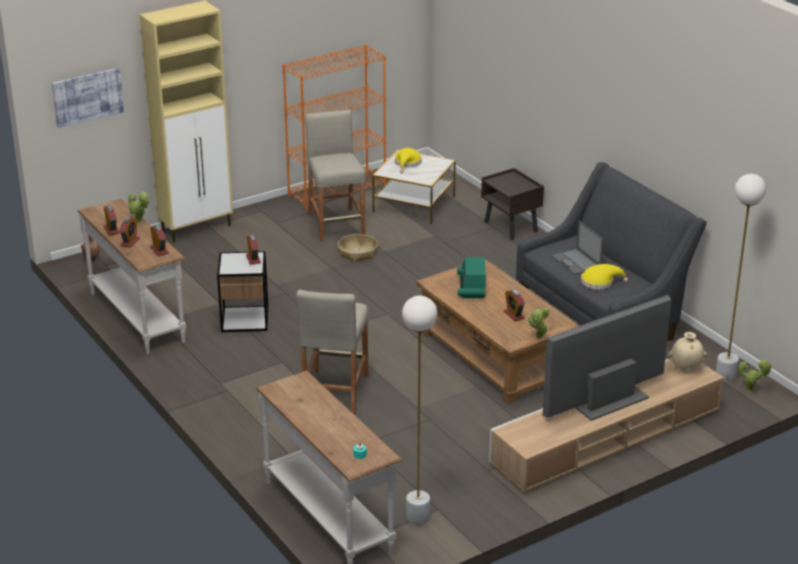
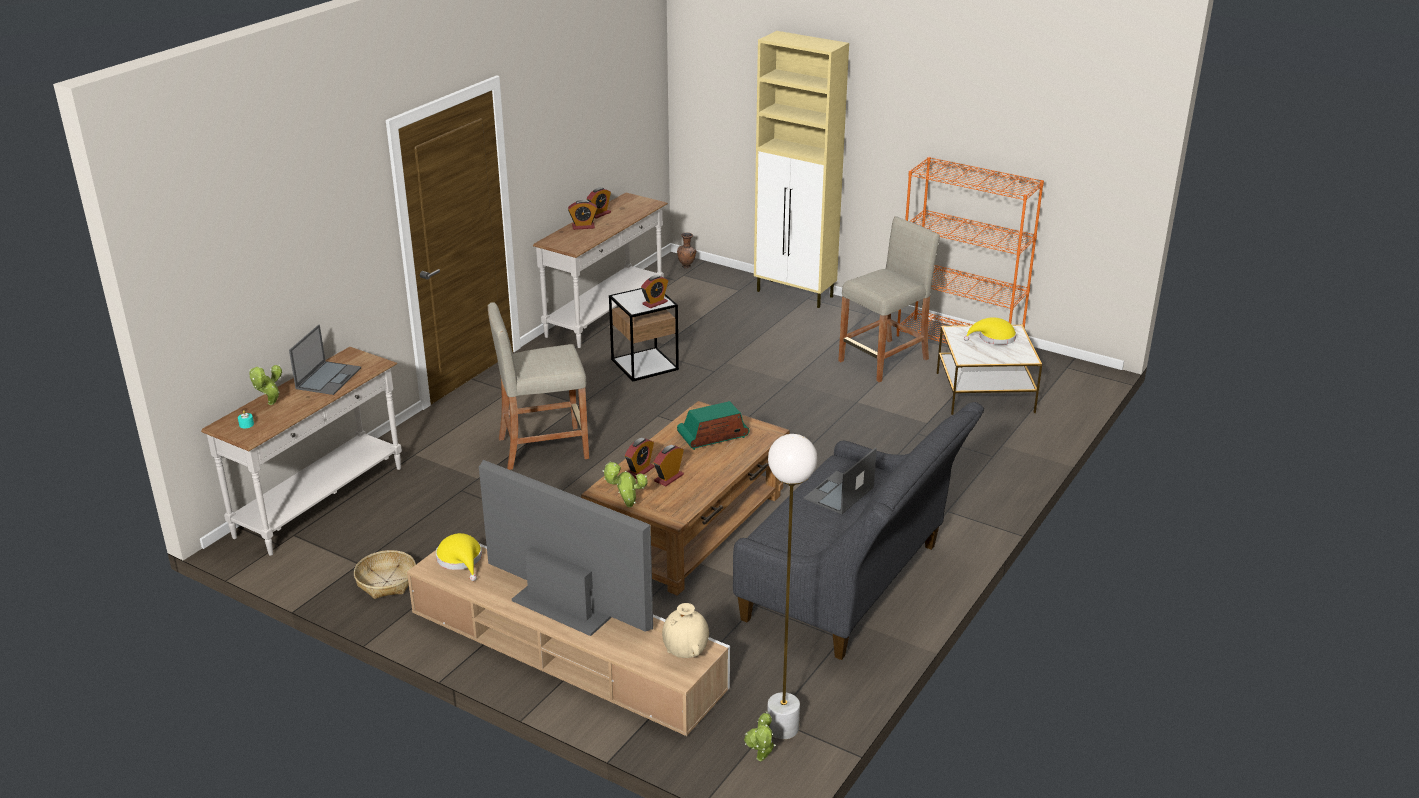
camera: 65 degrees right, 0 degrees up
(87, 97) = (718, 99): picture -> none
(139, 222) = (625, 220): potted plant -> potted plant (270, 405)
(159, 250) = (578, 242): alarm clock -> alarm clock (640, 471)
(309, 405) = (328, 378): none -> laptop
(358, 253) = (836, 388): basket -> basket (386, 582)
(418, 517) = (340, 555): white floor lamp -> none
(511, 227) = (1006, 468): brown nightstand -> none
(600, 282) = (801, 521): yellow hat -> yellow hat (461, 560)

